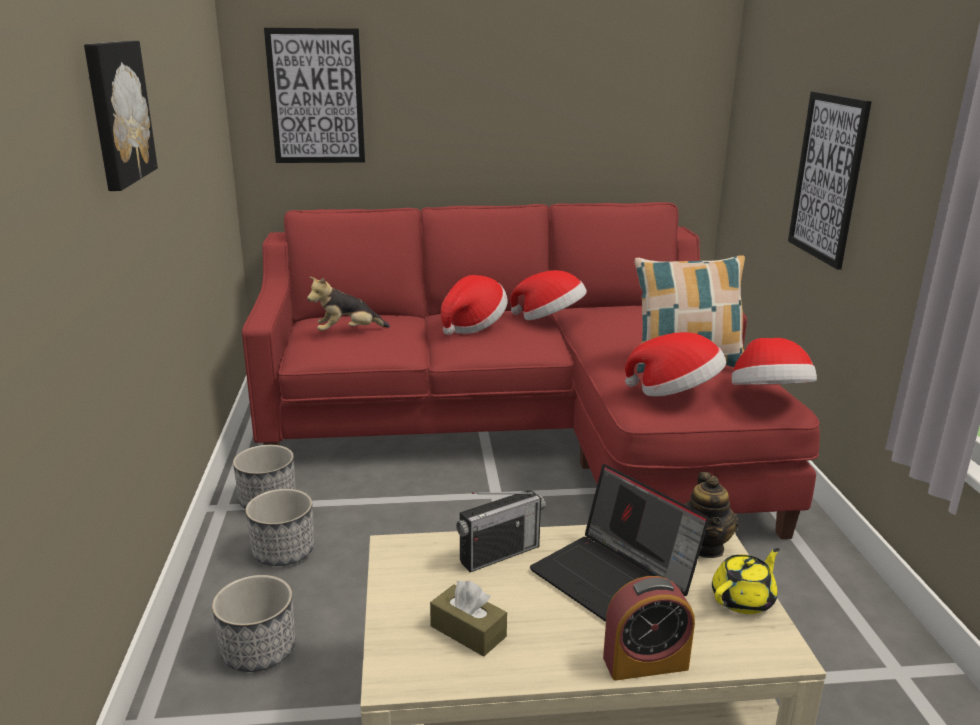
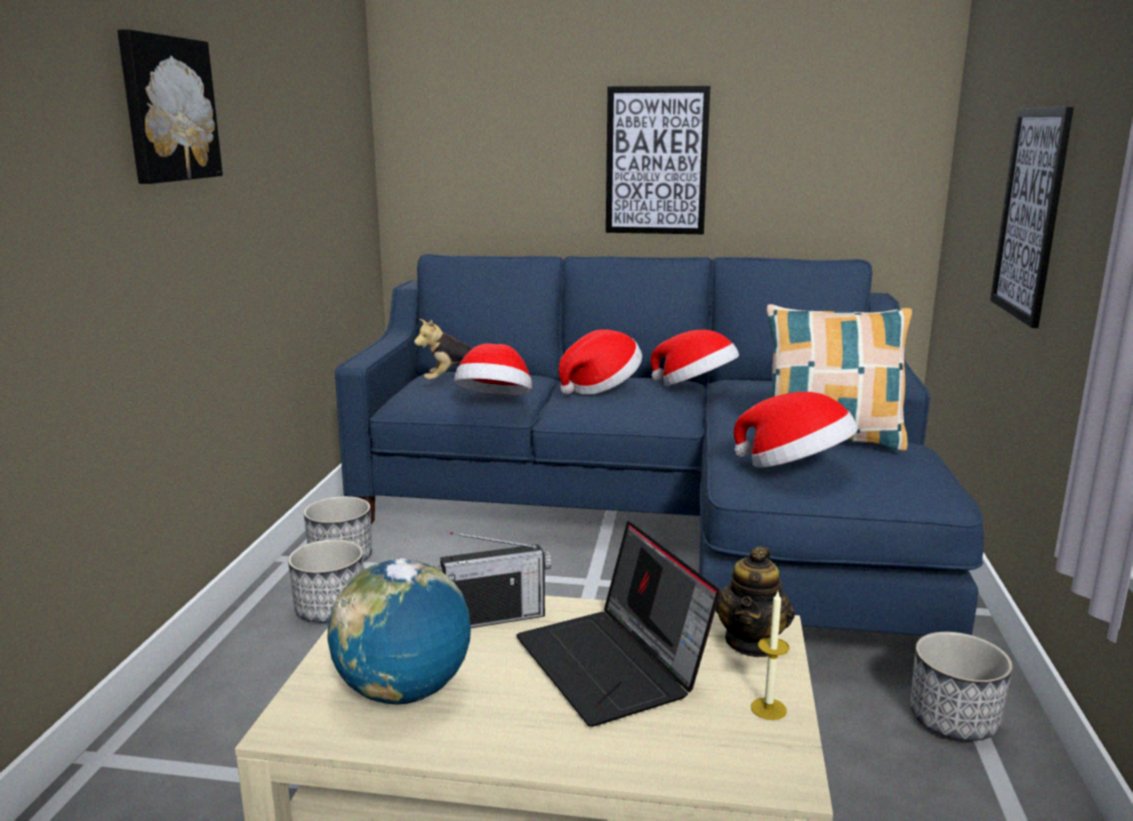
camera: 15 degrees right, 5 degrees down
(258, 650) = (251, 704): planter -> planter (953, 719)
(316, 97) = (464, 135): picture -> picture (656, 161)
(468, 631) = (404, 691): brown tissue box -> globe
(524, 430) = (659, 518): red sofa -> blue sofa
(645, 663) = (594, 760): alarm clock -> none
(743, 599) = (768, 709): yellow teapot -> candle
(768, 397) = (917, 483): hat -> hat (495, 403)

